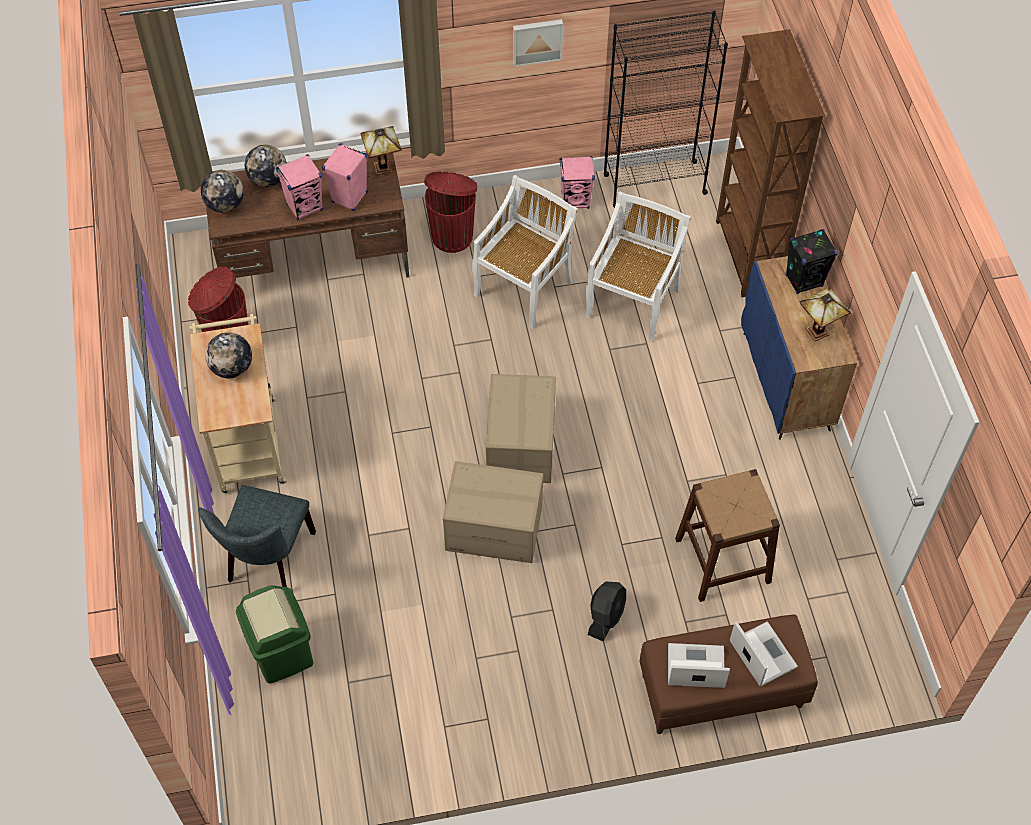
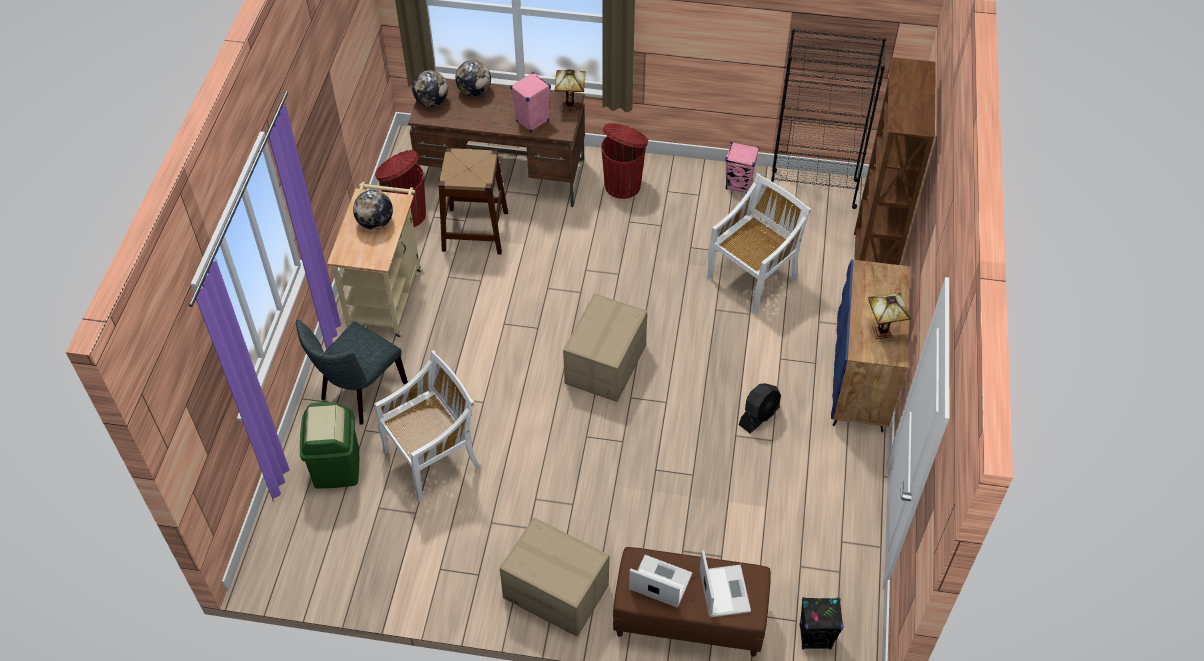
camera: 20 degrees right, 5 degrees down
(305, 207) = (493, 119): pink speaker -> none
(494, 527) = (553, 423): cardboard box -> cardboard box (556, 591)
(524, 287) = (664, 241): white chair -> white chair (433, 458)
(537, 41) = (723, 28): picture -> none
(606, 616) = (616, 524): black fan -> black fan (759, 416)
(722, 560) = (738, 510): brown stool -> brown stool (475, 231)
(804, 281) = (889, 287): black speaker -> black speaker (815, 637)

